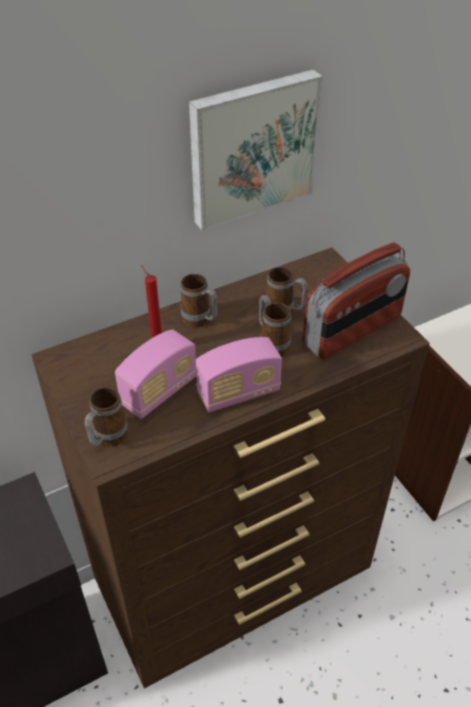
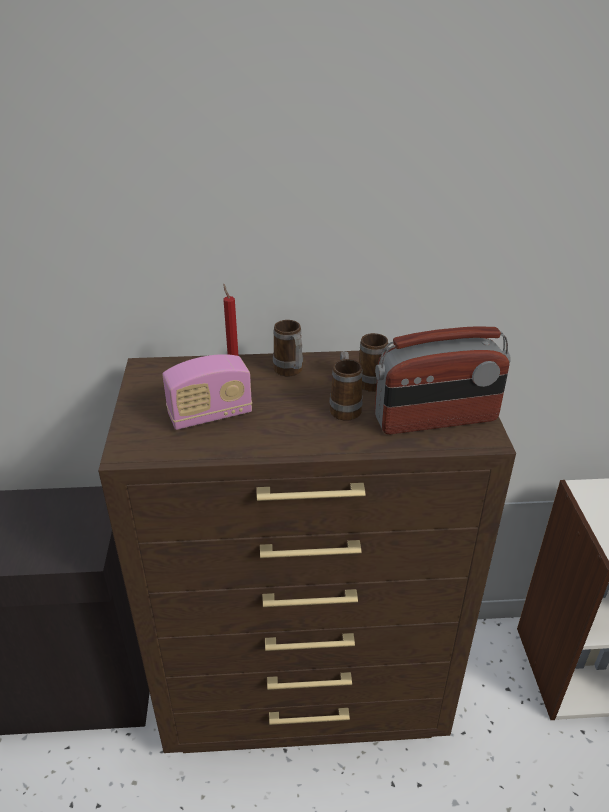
camera: 25 degrees right, 10 degrees down
(107, 439) = (136, 437): mug -> none
(238, 393) = (282, 437): radio -> none
(251, 148) = (378, 208): picture -> none

